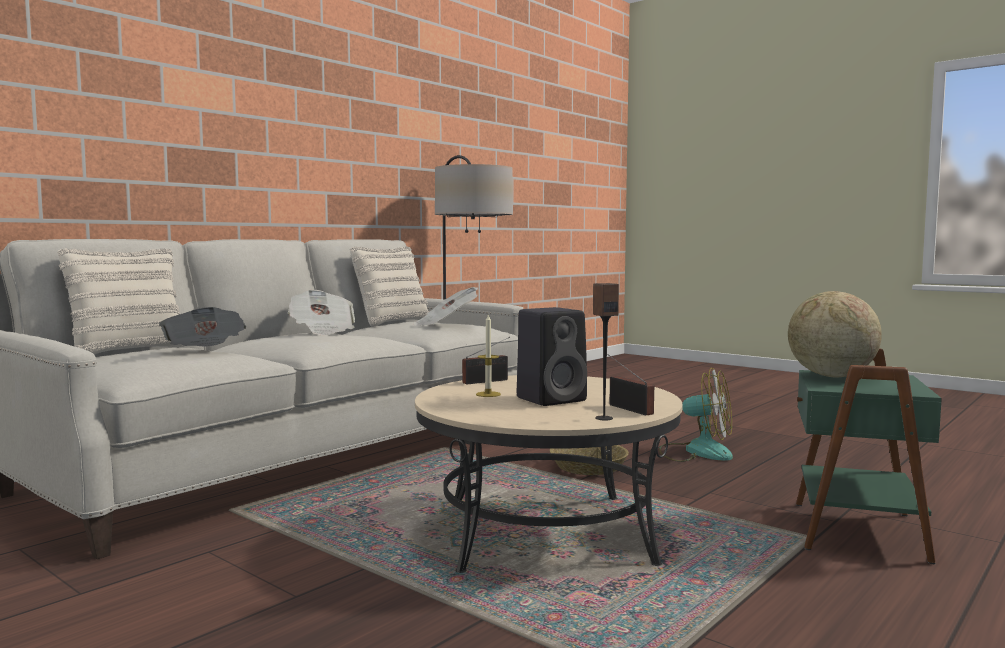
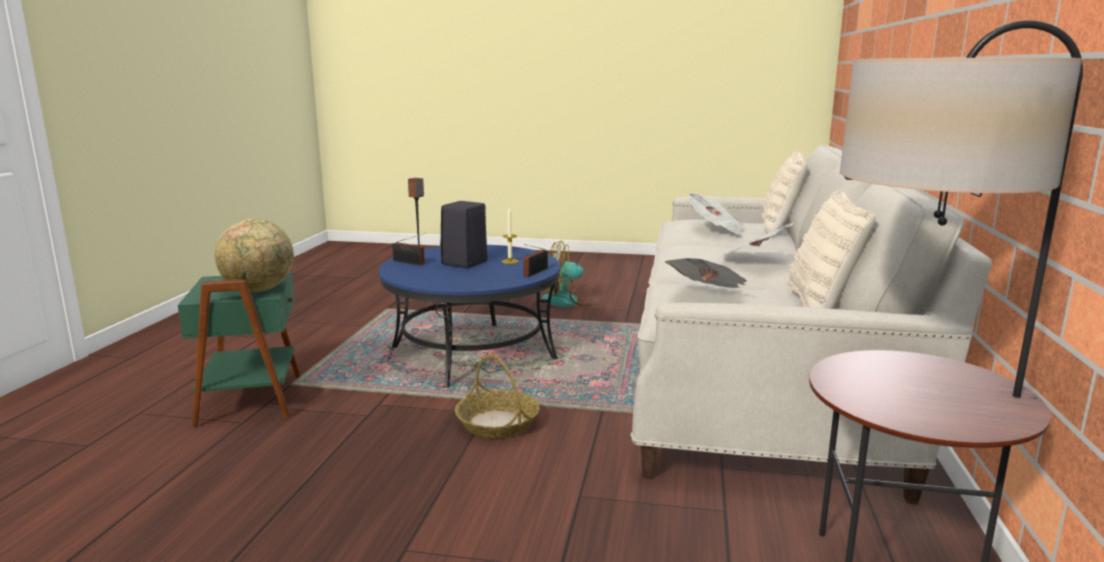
camera: 150 degrees right, 10 degrees up
(546, 531) = (473, 353): beige coffee table -> blue coffee table
(696, 452) = (389, 487): fan -> fan (569, 301)

